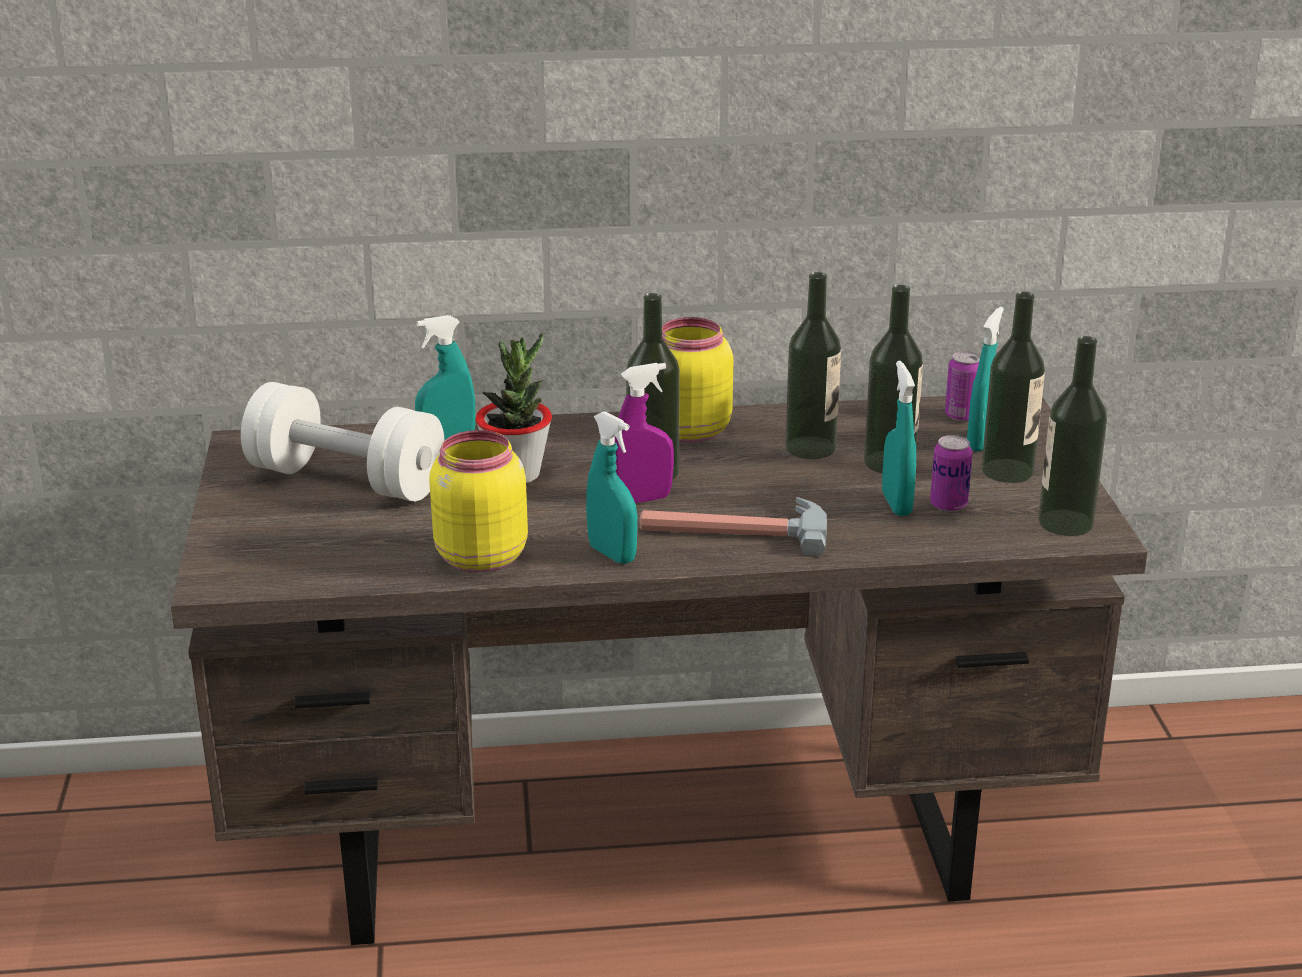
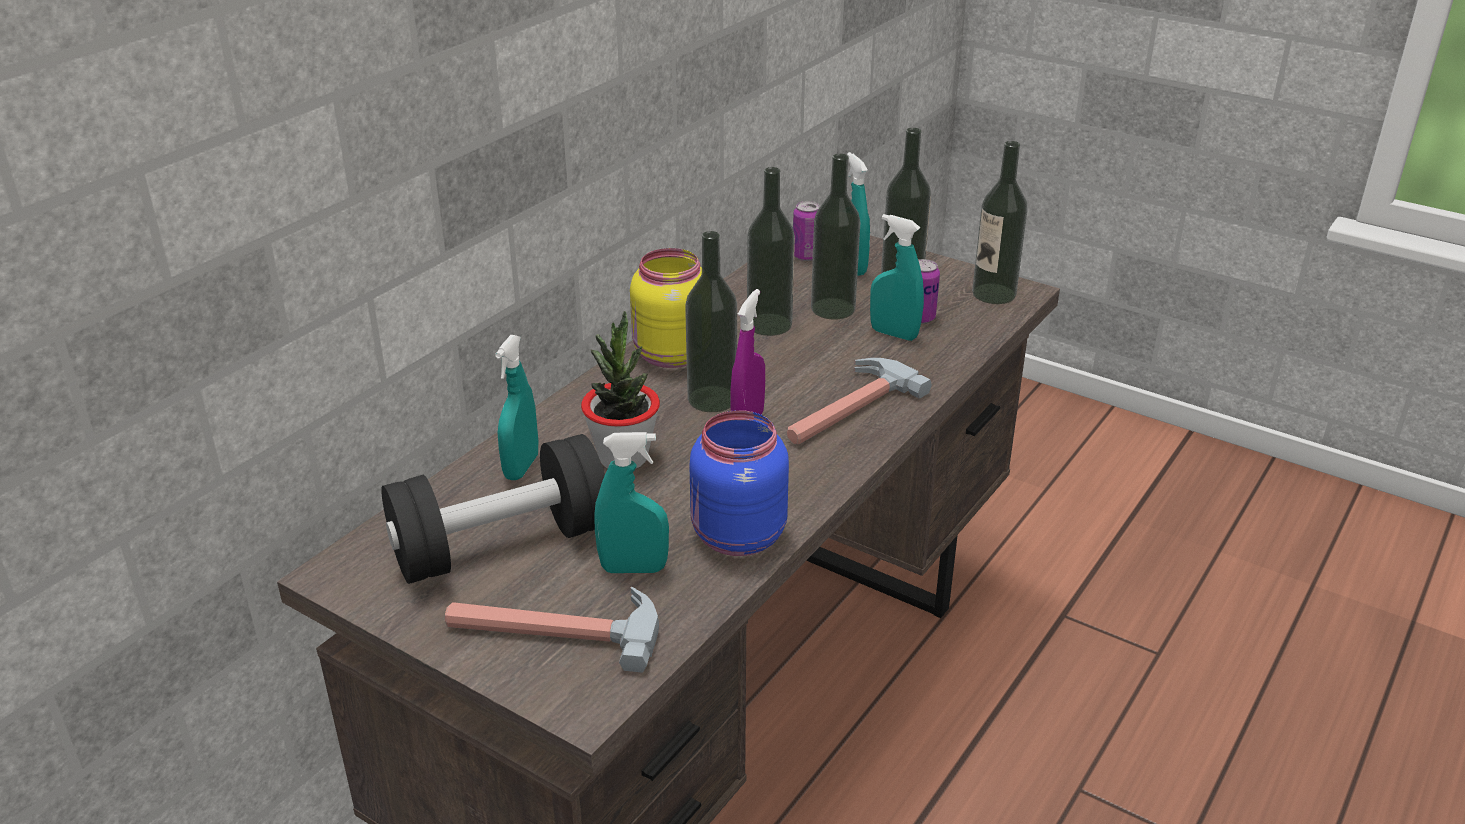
camera: 50 degrees left, 5 degrees up
(281, 537) = (553, 628): none -> hammer
(346, 480) = (501, 545): white dumbbell -> black dumbbell
(478, 557) = (736, 537): yellow jar -> blue jar
(612, 554) = (814, 474): turquoise spray bottle -> turquoise spray bottle (633, 568)

